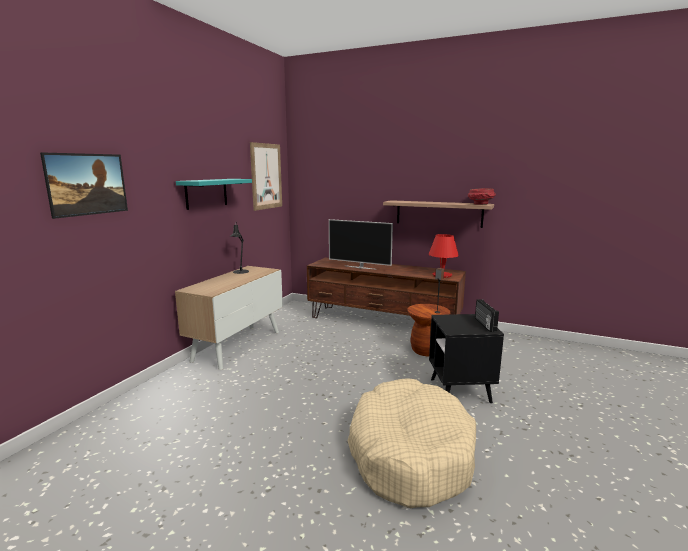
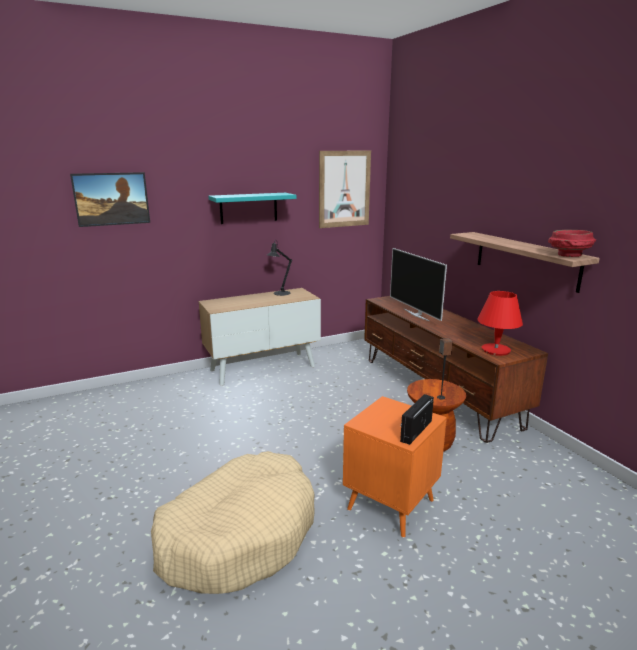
camera: 40 degrees right, 5 degrees up
(460, 391) = (390, 505): black side table -> orange side table

